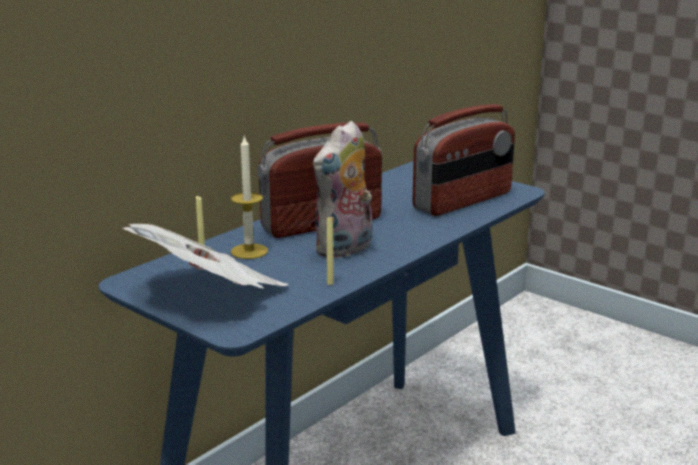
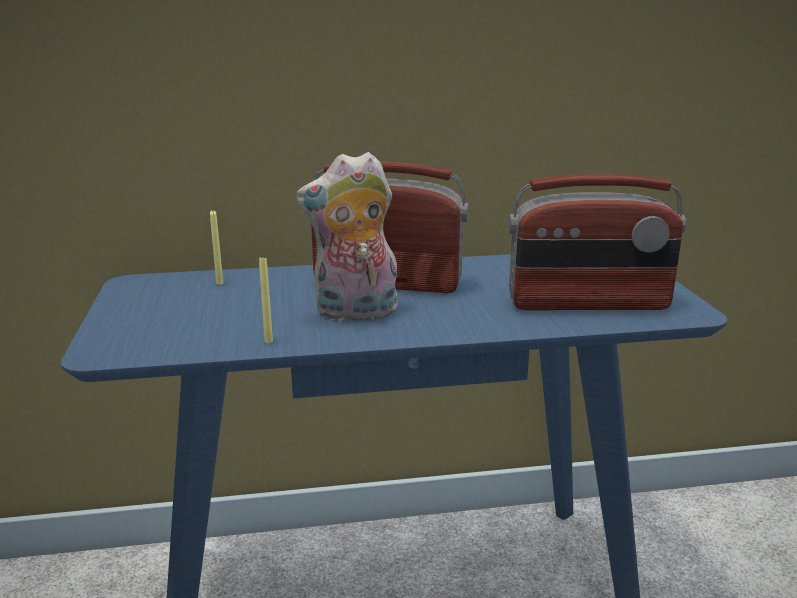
camera: 40 degrees right, 0 degrees up
(210, 294) = (158, 314): newspaper -> none
(249, 251) = (271, 287): candle -> none

